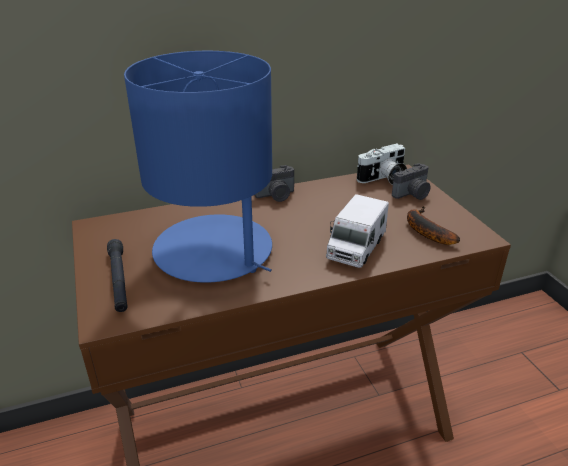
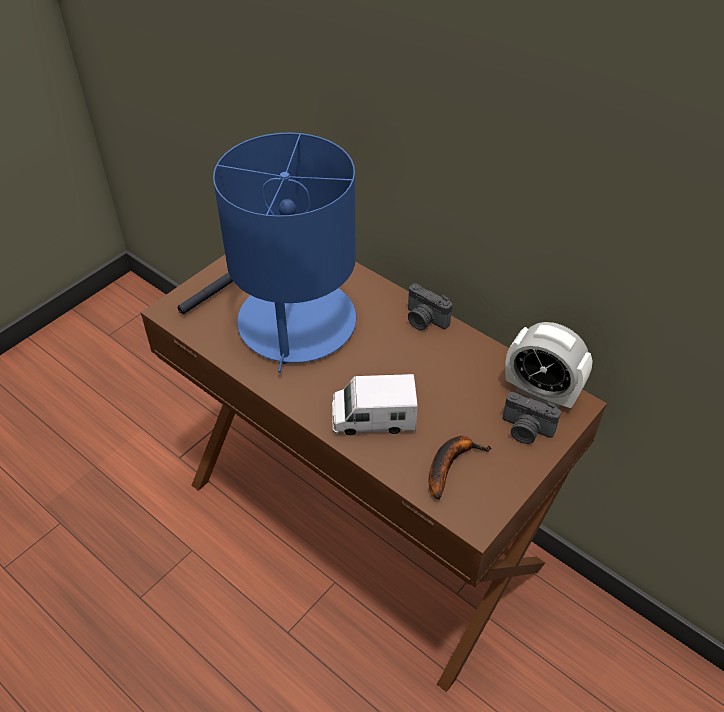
camera: 60 degrees right, 15 degrees up
(383, 179) = (541, 392): camera -> alarm clock

